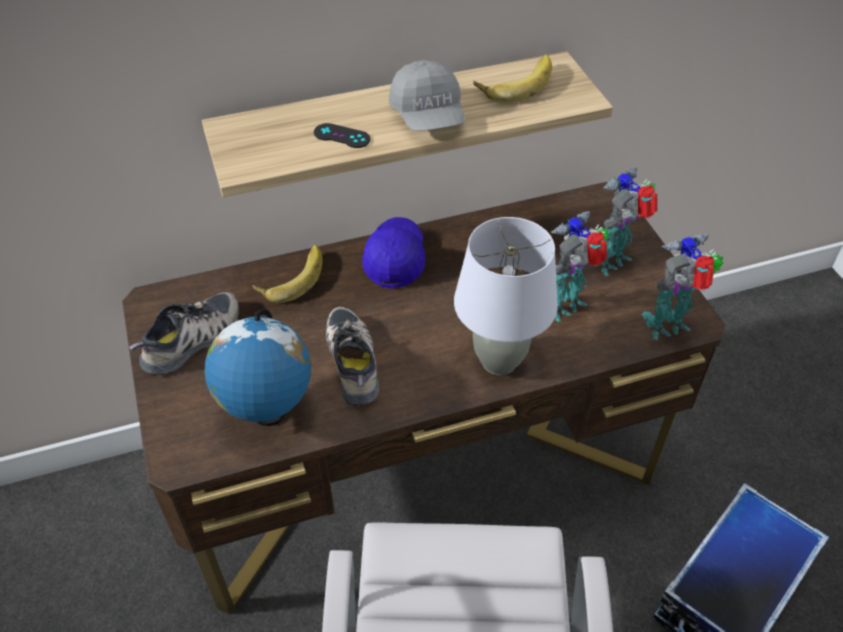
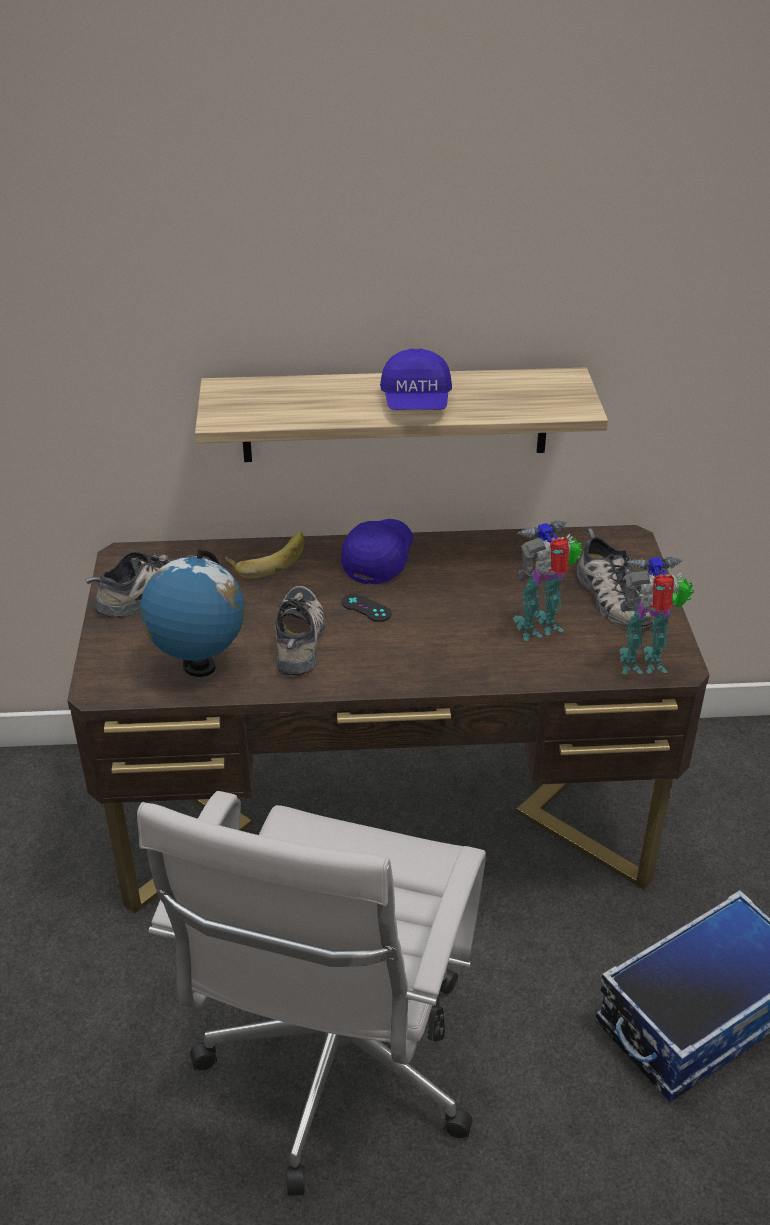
camera: 15 degrees right, 10 degrees down
(342, 136) = (325, 408): black game controller -> black game controller (366, 608)
(428, 116) = (416, 403): grey cap -> blue cap
(499, 362) = (447, 665): grey table lamp -> none
(515, 82) = (518, 386): banana -> none
(612, 261) = (610, 597): toy robot -> shoe

